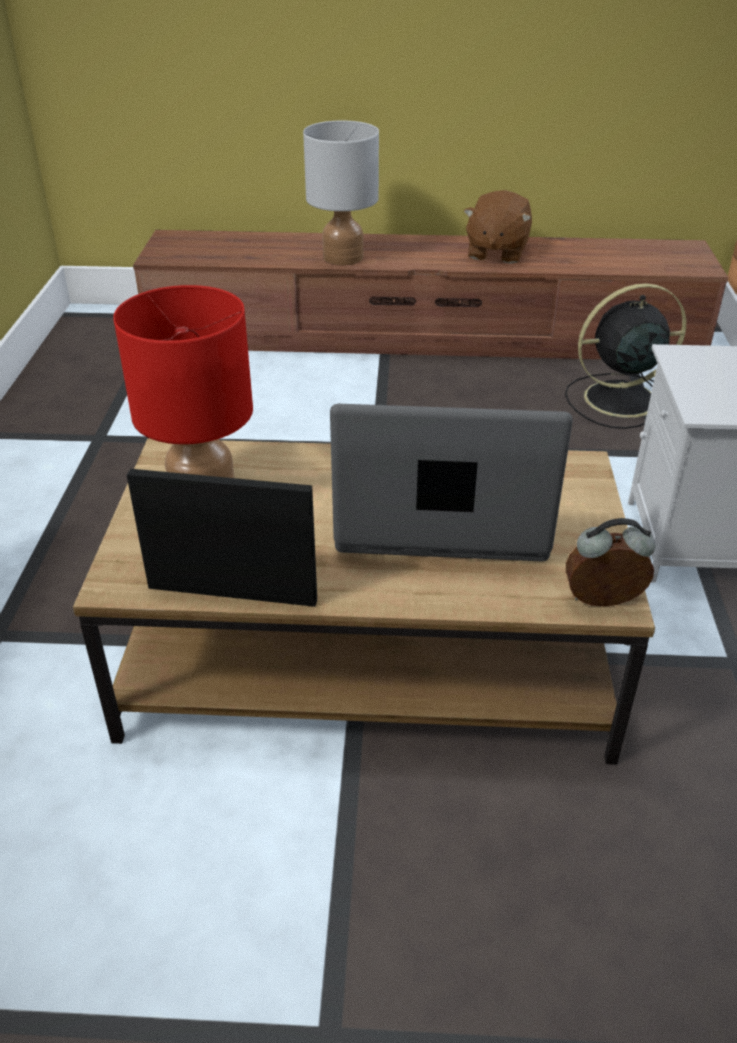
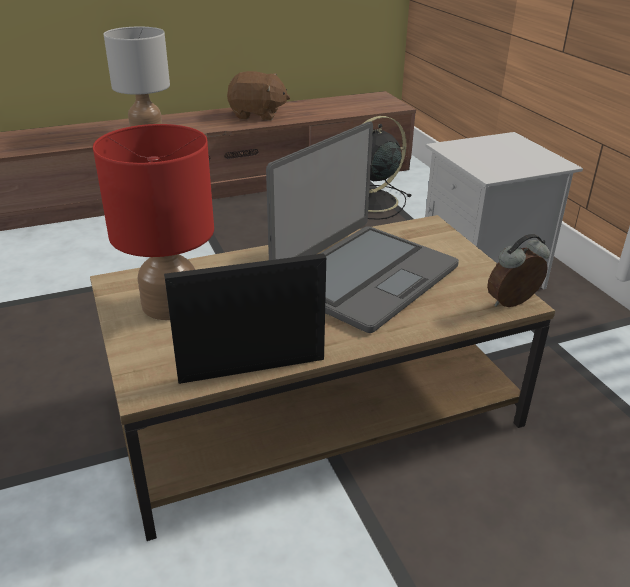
camera: 25 degrees left, 5 degrees down
(441, 515) = (364, 277): laptop -> laptop turned 150 degrees clockwise
(496, 252) = (257, 115): brown plush toy -> brown plush toy turned 75 degrees counterclockwise

